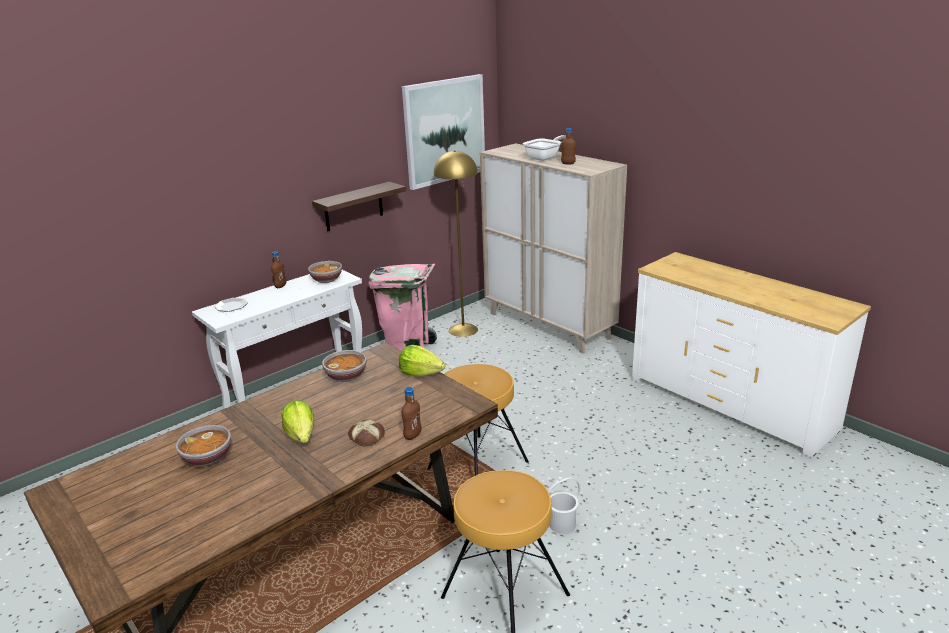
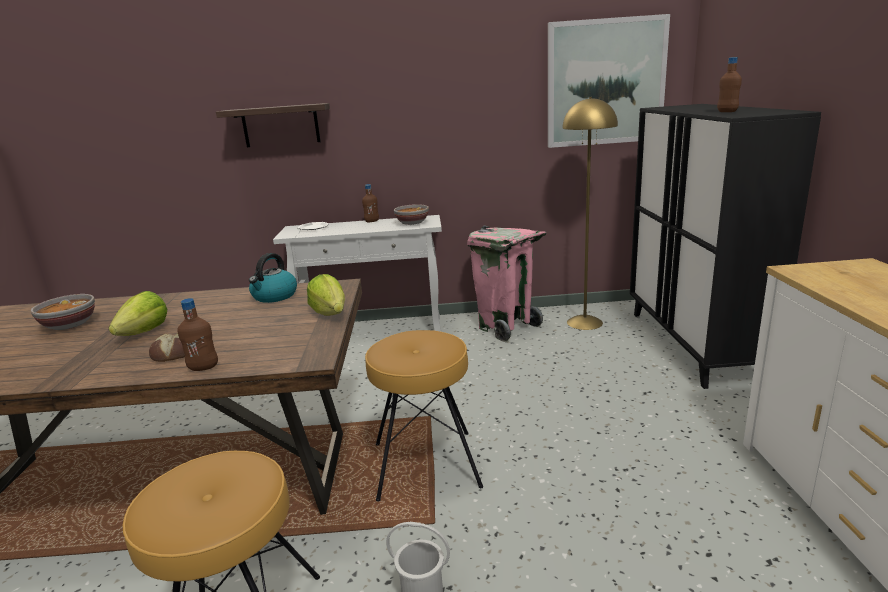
camera: 40 degrees right, 5 degrees down
(346, 376) = (274, 296): bowl -> kettle
(353, 206) = (472, 155): shelf -> shelf (281, 125)
(545, 157) = (708, 109): frying pan -> none
(549, 325) = (692, 344): beige cabinet -> black cabinet

